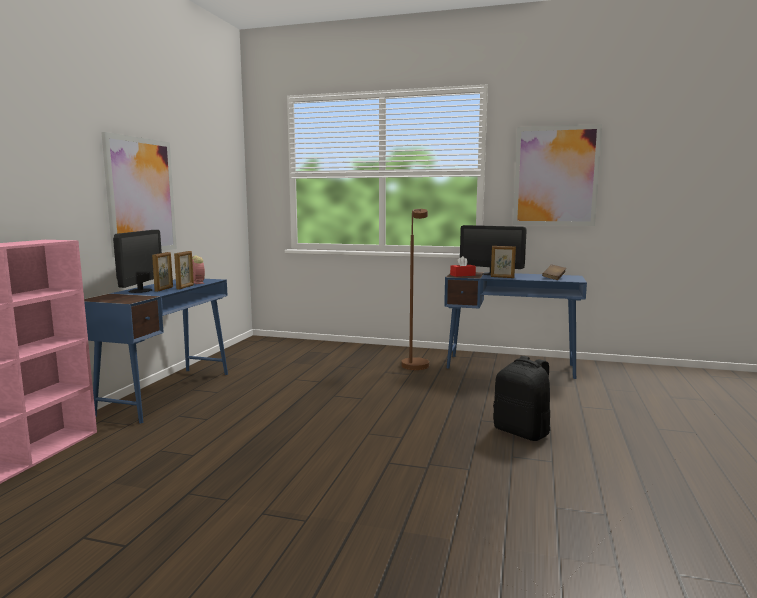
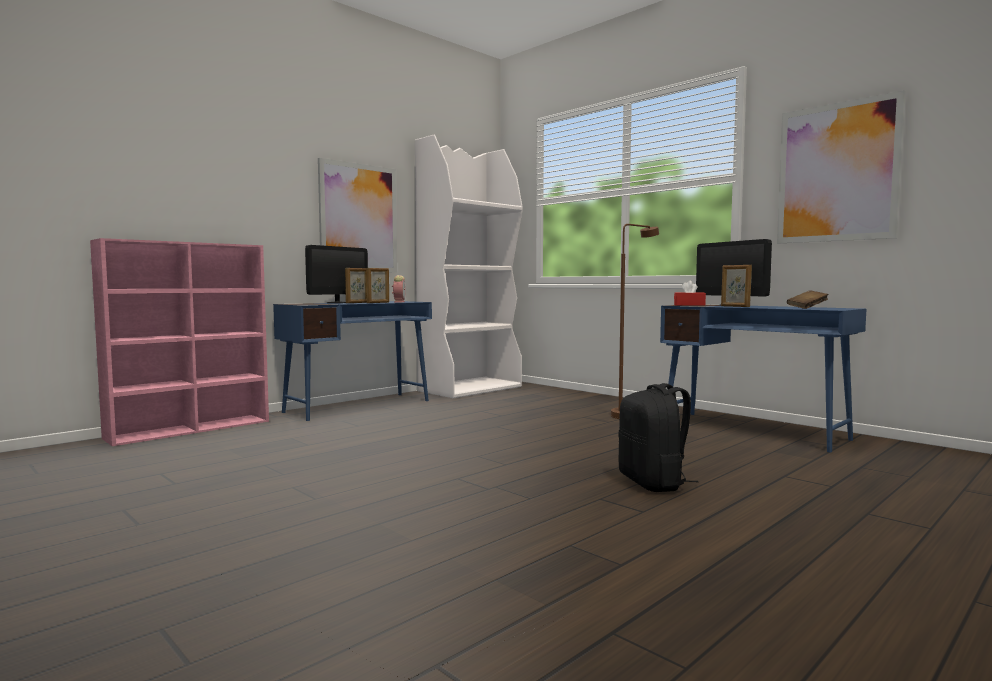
camera: 30 degrees right, 5 degrees down
(245, 352) = (470, 388): none -> white bookcase

